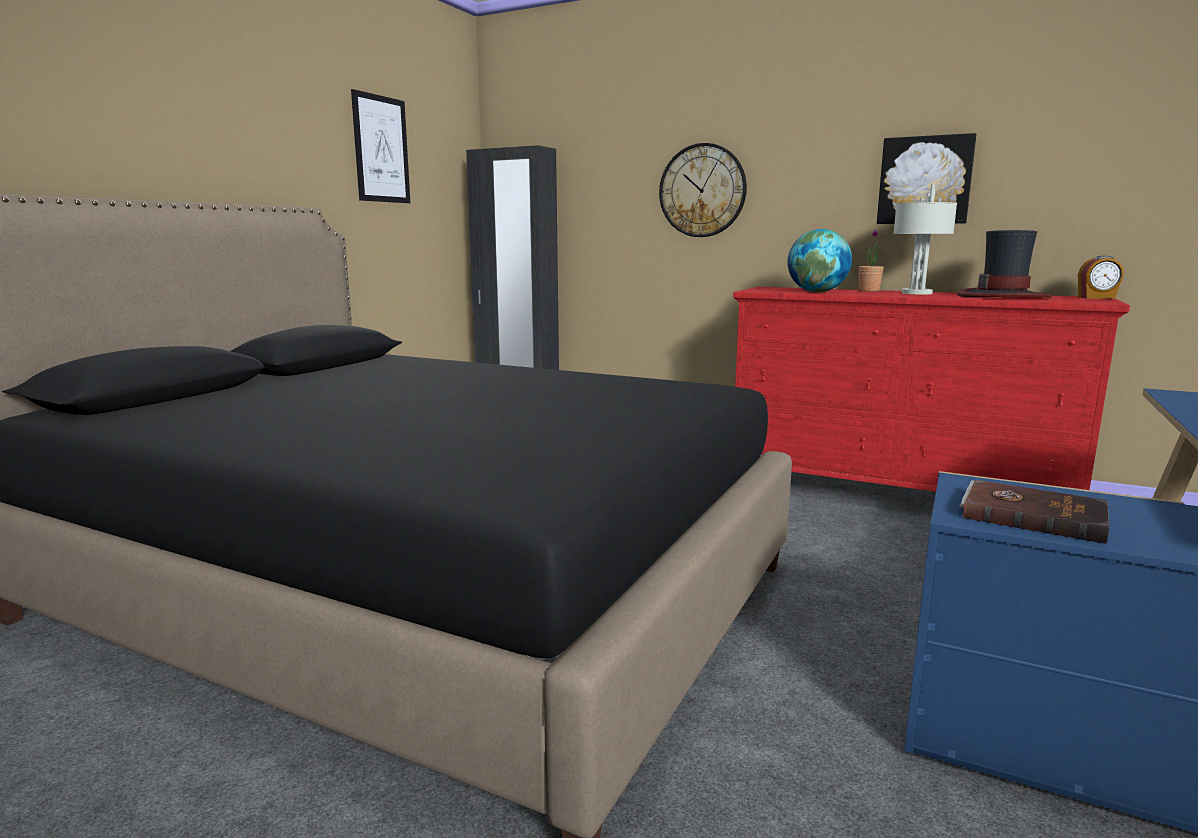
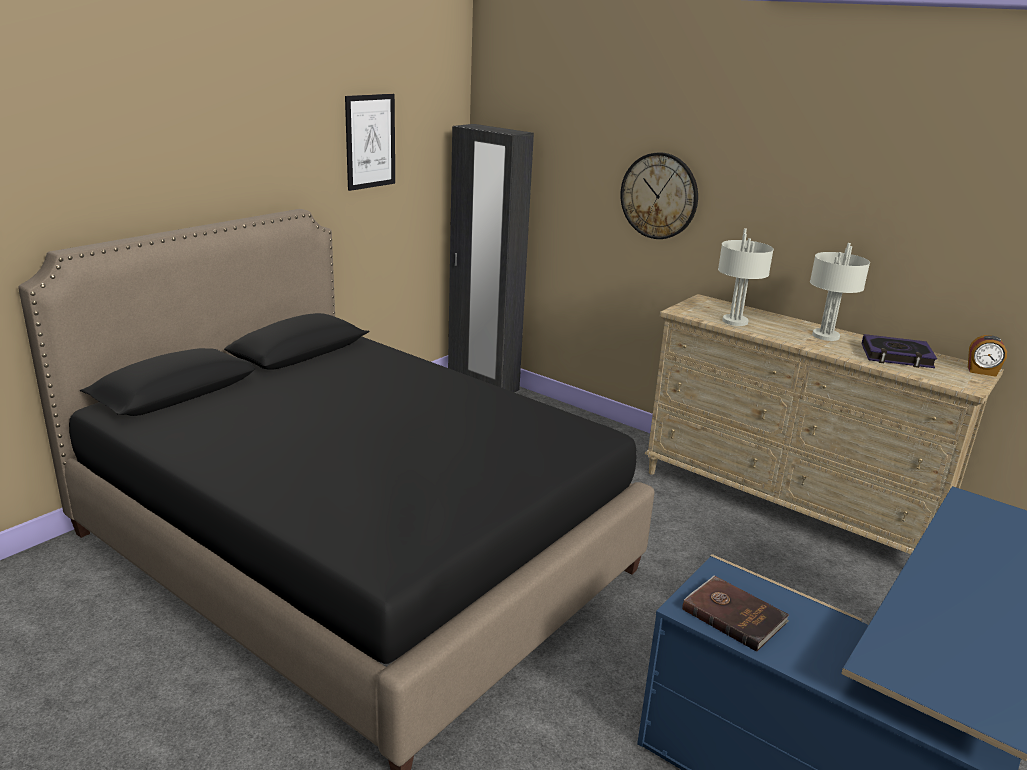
camera: 10 degrees right, 10 degrees up
(817, 292) = (735, 321): globe -> grey table lamp
(869, 290) = (789, 321): potted plant -> none
(895, 497) = (786, 507): red dresser -> beige dresser
(925, 180) = (855, 228): picture -> none
(1003, 296) = (896, 356): hat -> book

